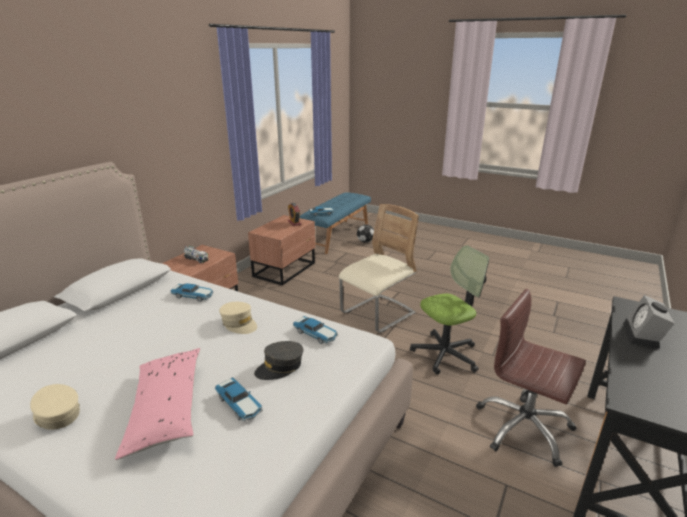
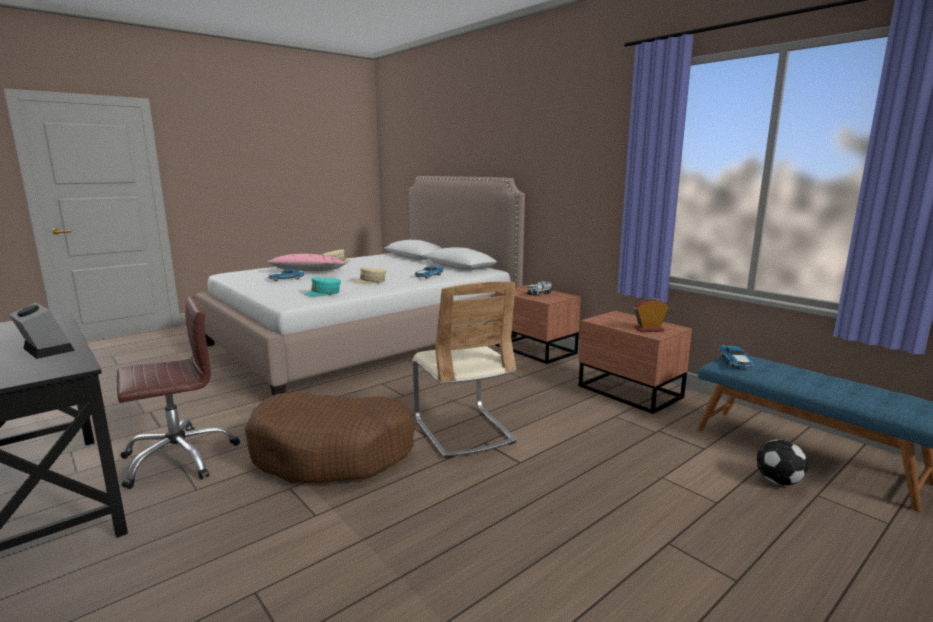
camera: 110 degrees right, 10 degrees down
(280, 367) = (303, 285): grey cap -> none
(316, 334) = (323, 293): toy car -> turquoise cap
(445, 354) = (333, 452): office chair -> brown dog bed

